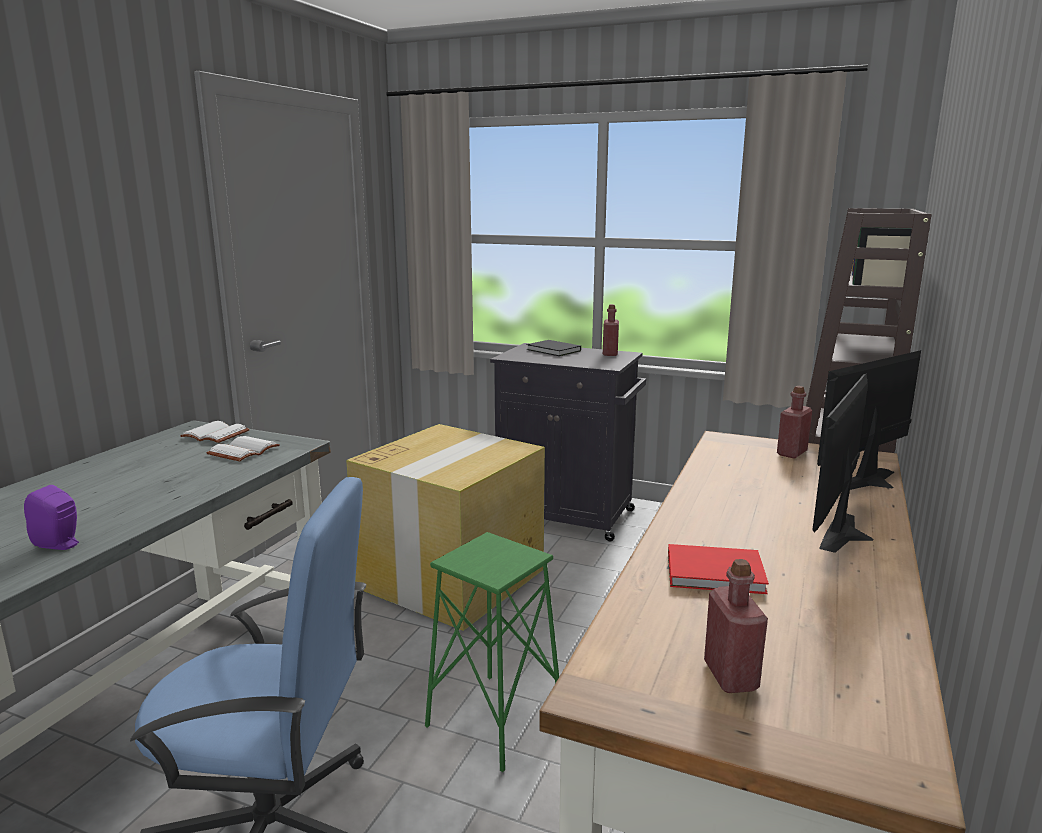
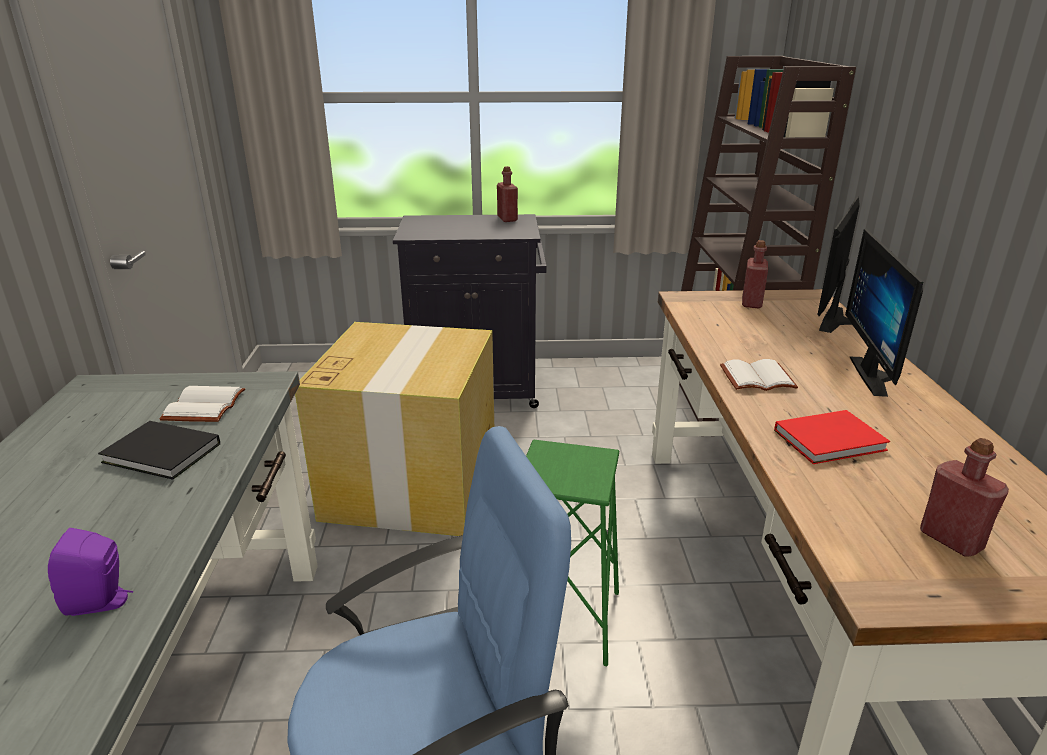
camera: 25 degrees left, 10 degrees up
(217, 434) = (139, 389): white book -> white book (757, 377)
(554, 350) = (447, 222): black book -> black book (163, 454)

